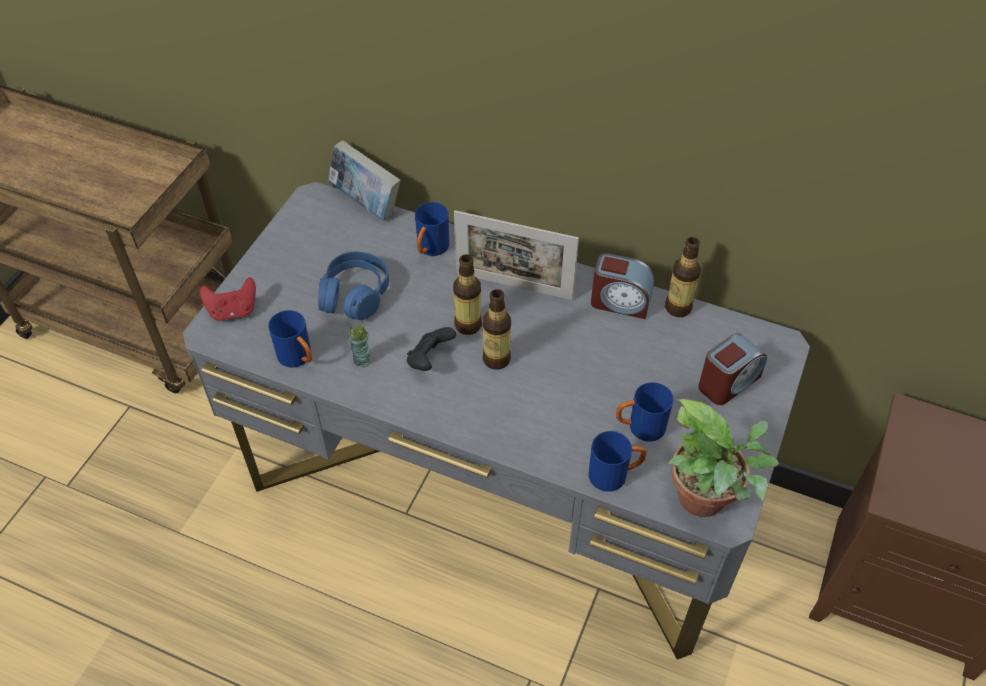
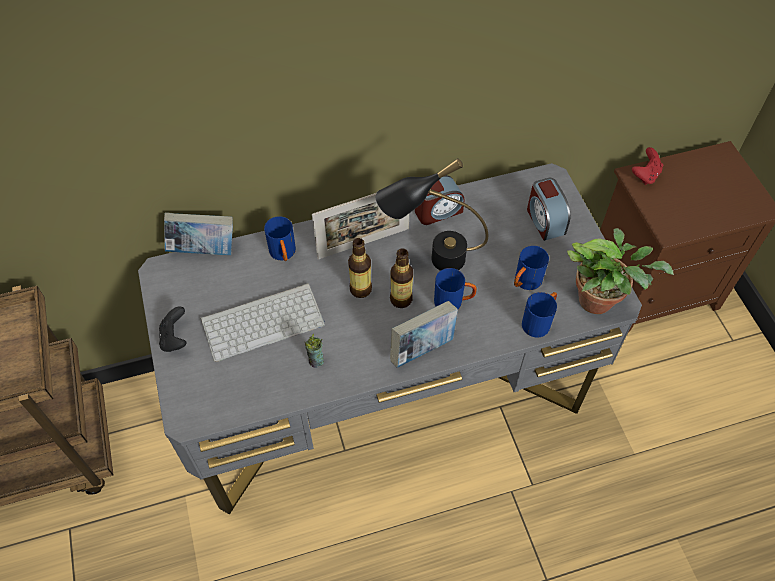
camera: 40 degrees left, 5 degrees up
(233, 311) = (187, 392): red game controller -> red game controller (645, 175)
(299, 358) = (271, 391): blue mug -> blue mug (453, 302)
(354, 295) = (264, 320): blue headphones -> keyboard
(429, 360) = (360, 329): black game controller -> black game controller (175, 338)
(469, 417) = (422, 348): none -> book
(564, 343) = (431, 260): none -> black table lamp
(678, 308) = (474, 192): bottle -> none
(728, 382) = (545, 220): alarm clock -> alarm clock turned 150 degrees clockwise

